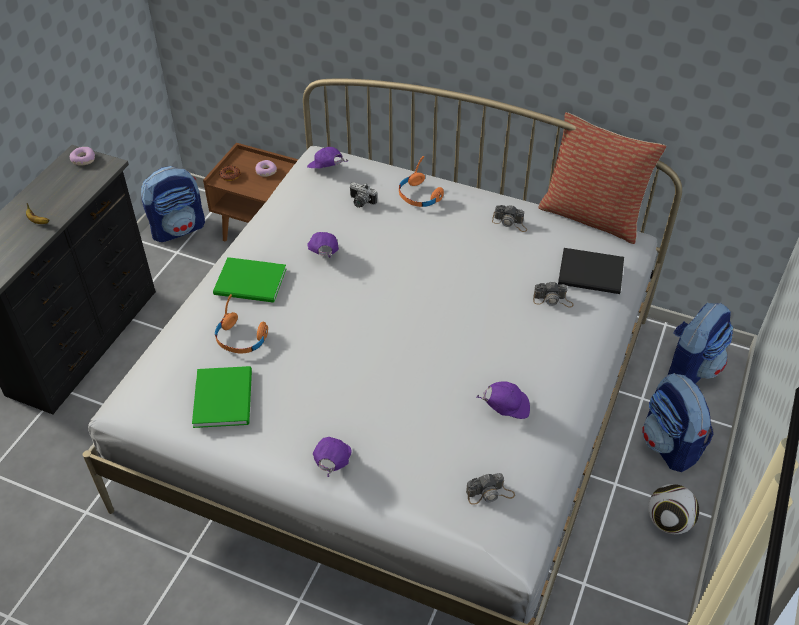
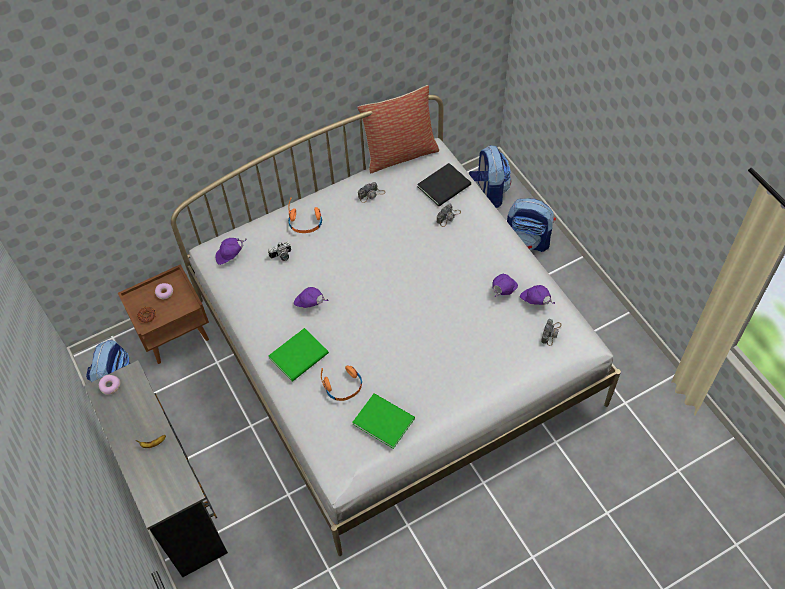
camera: 50 degrees left, 10 degrees up
(332, 462) = (474, 392): purple cap -> purple cap (535, 301)
(668, 522) = (571, 277): football -> none

